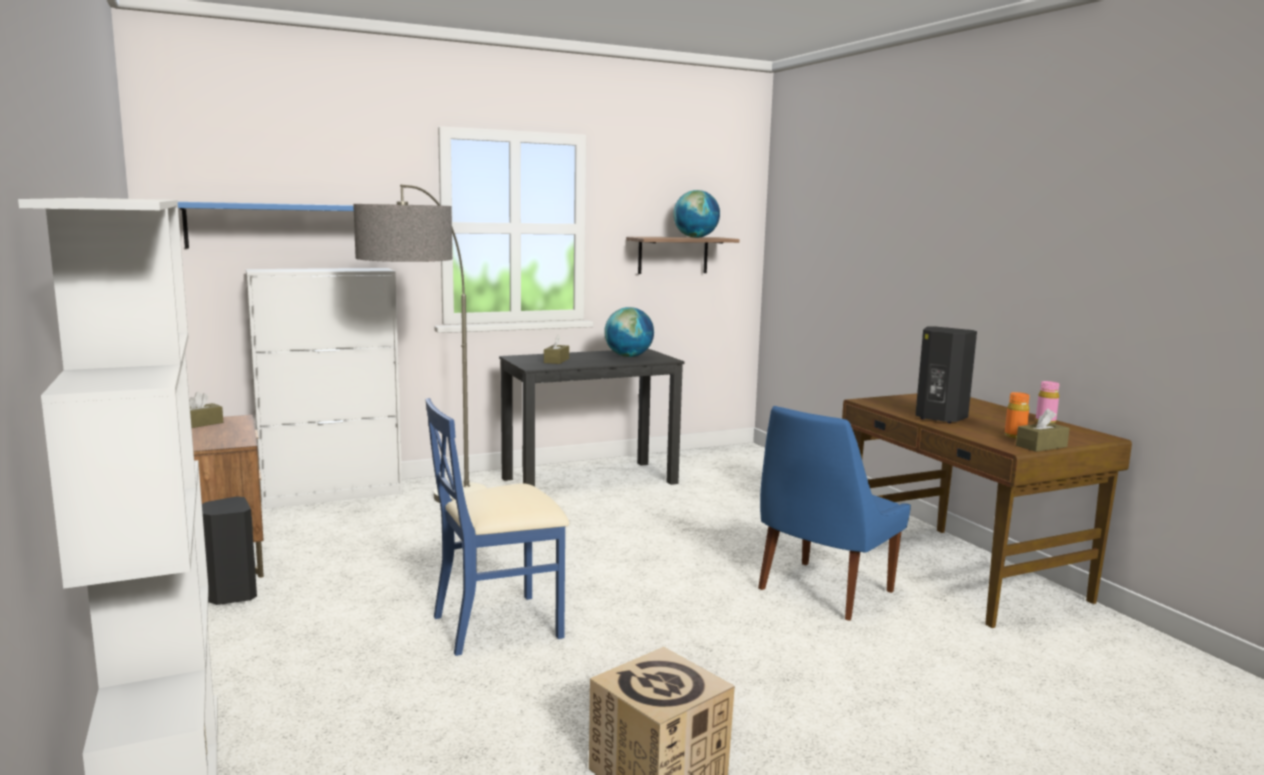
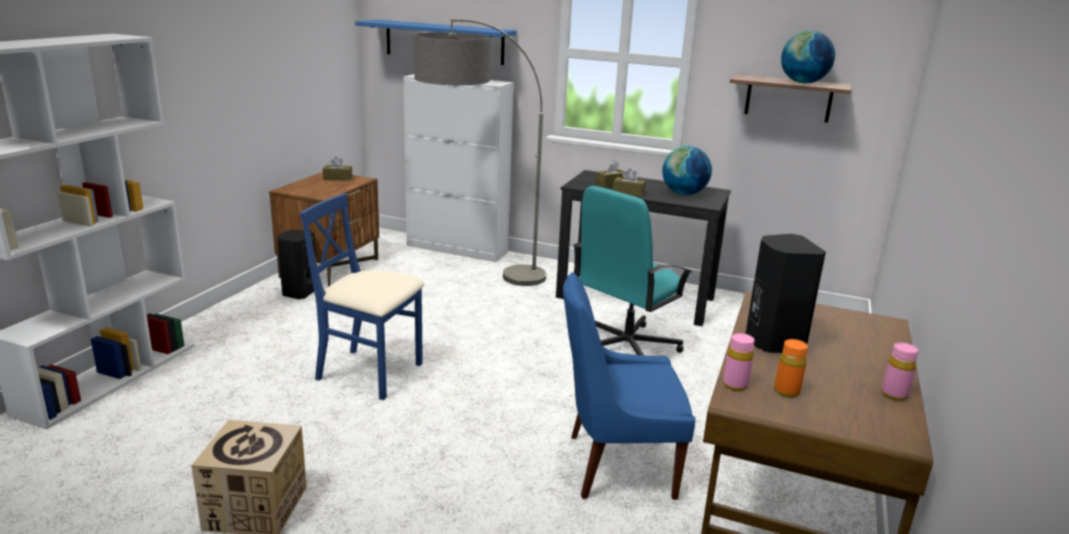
camera: 45 degrees right, 10 degrees up
(660, 517) = (625, 347): none -> turquoise office chair
(991, 441) = (735, 385): none -> pink bottle
(1041, 446) = (773, 413): brown tissue box -> brown tissue box (628, 192)

